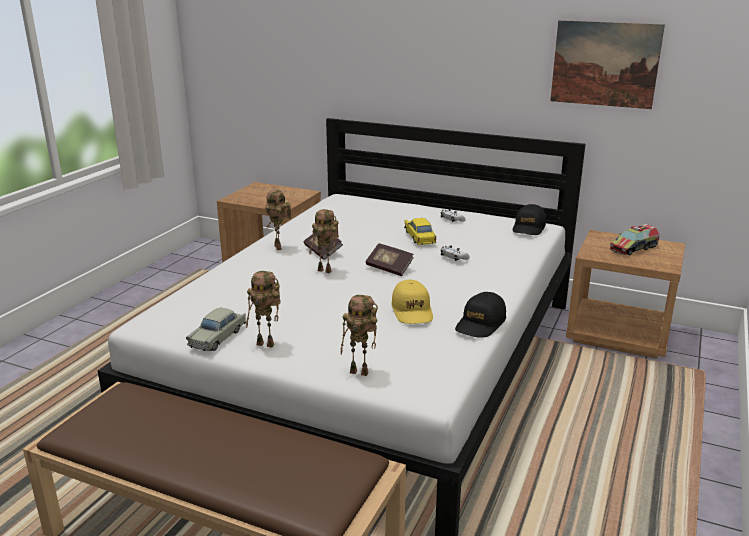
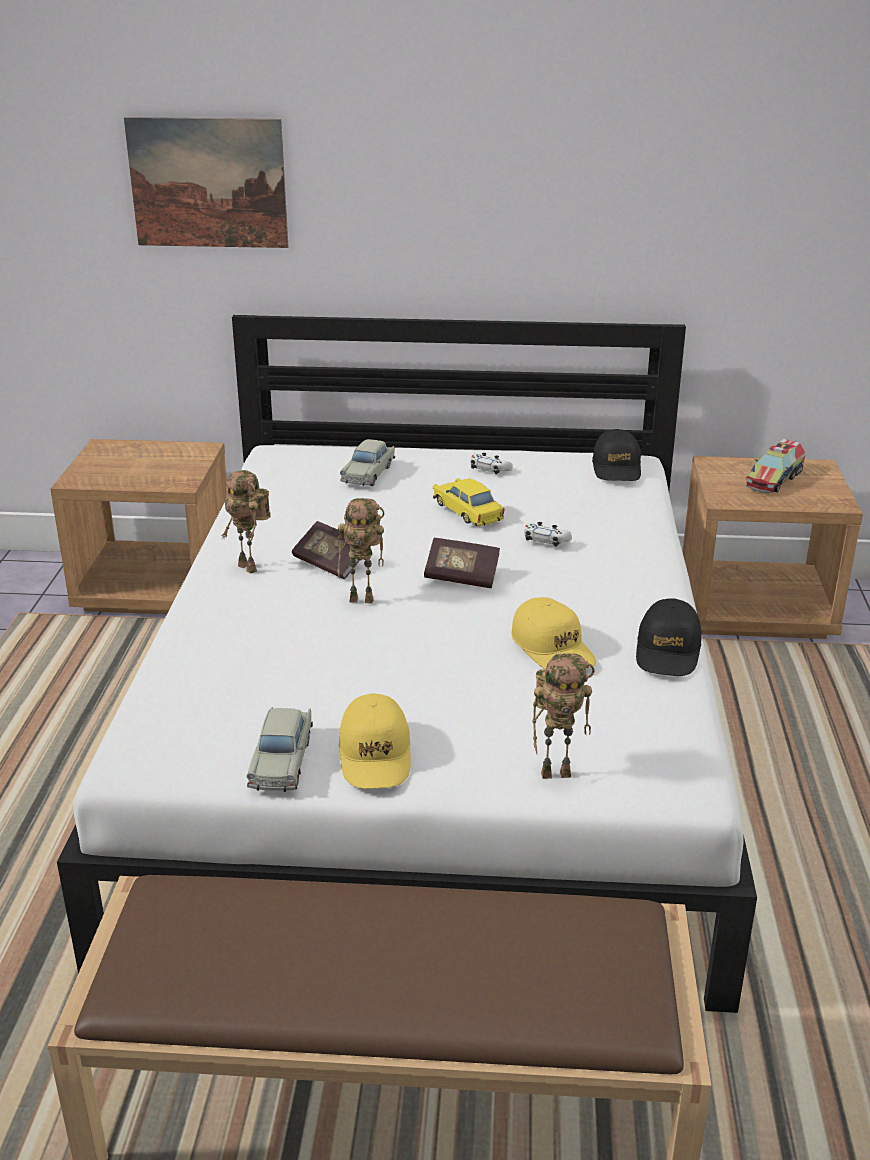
camera: 20 degrees left, 5 degrees up
(267, 344) = (375, 755): toy robot -> yellow cap
(381, 213) = (369, 473): none -> beige toy car
(605, 64) = (709, 198): picture -> picture (208, 183)

